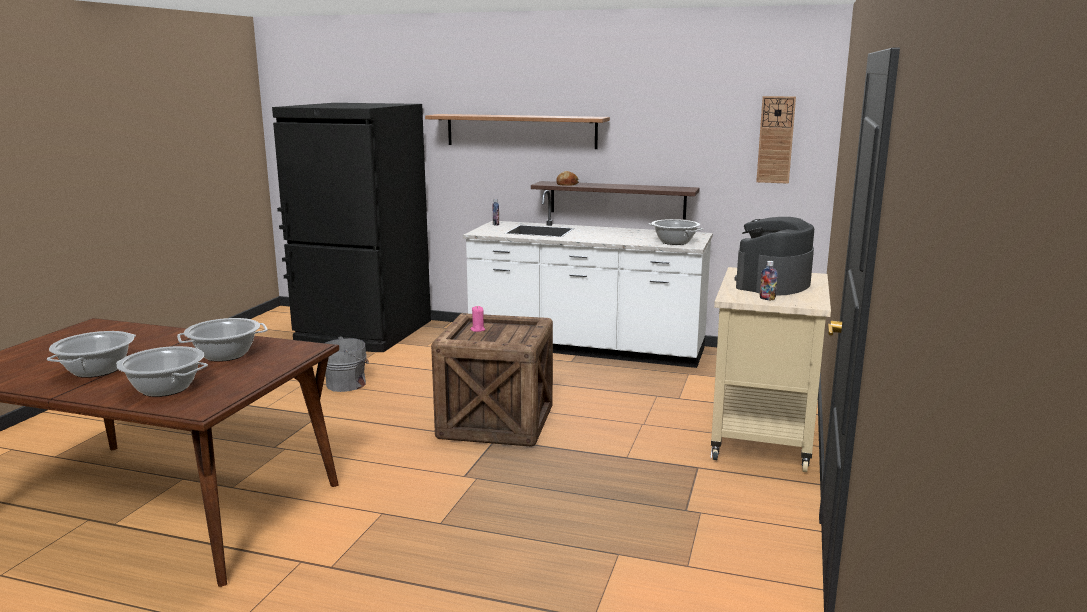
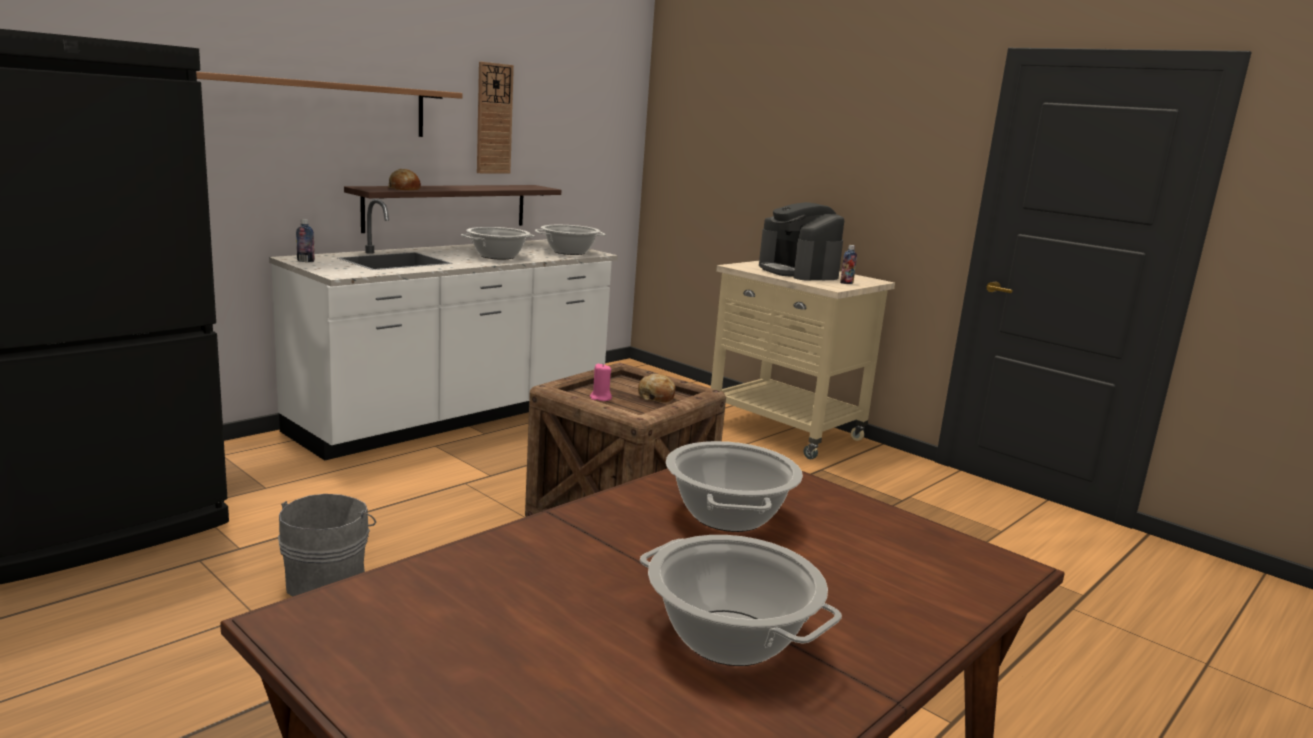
camera: 65 degrees left, 0 degrees up
(164, 389) = (890, 581): cooking pot -> cooking pot (497, 256)
(504, 339) = (656, 396): none -> bread
(775, 140) = (600, 127): wall clock -> wall clock (494, 119)

